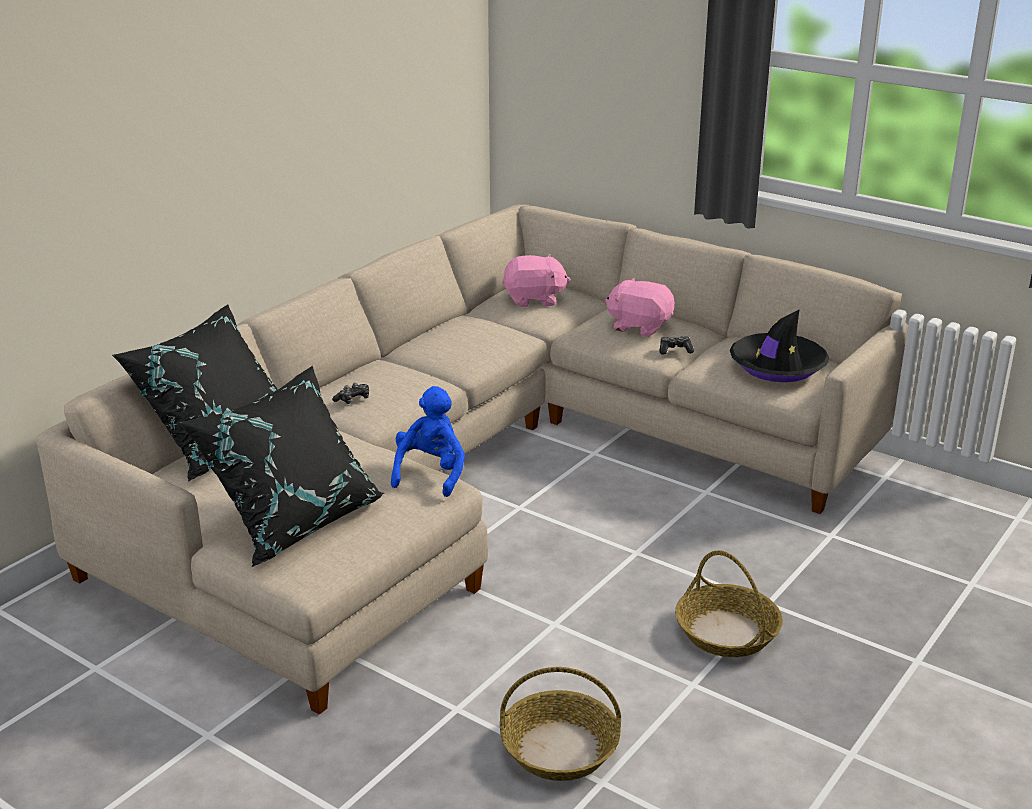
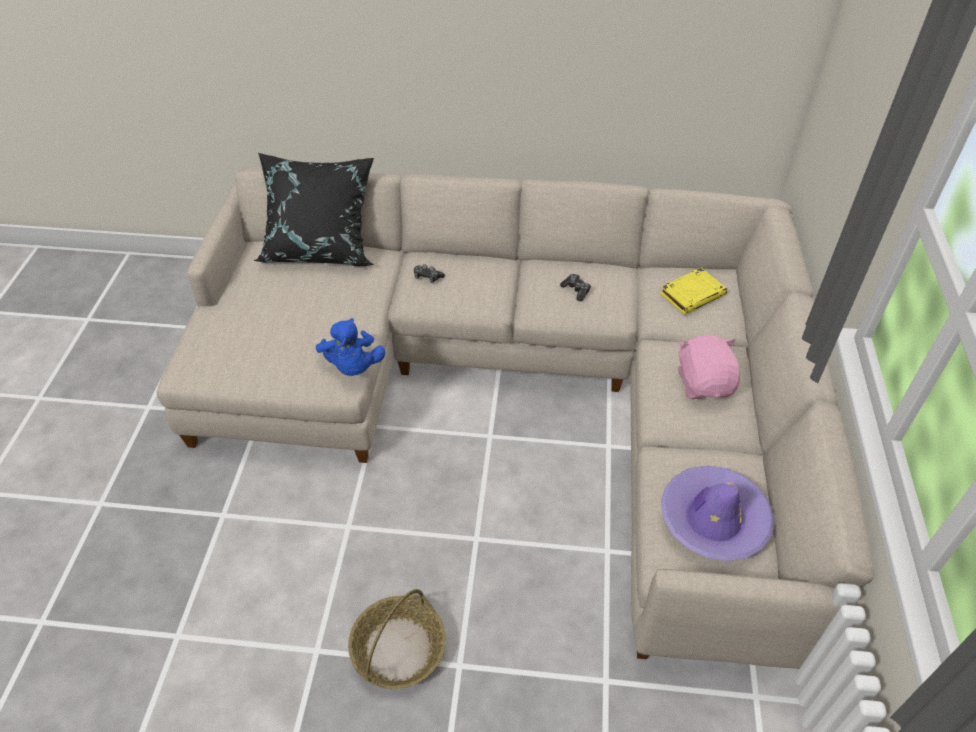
camera: 60 degrees right, 20 degrees up
(293, 520) = (248, 329): black pillow -> none
(431, 473) = (353, 367): blue plush toy -> blue plush toy turned 90 degrees clockwise
(534, 300) = (692, 294): pink plush toy -> yellow book
(560, 748) = (204, 594): basket -> none
(675, 350) = (682, 427): game controller -> game controller (576, 290)
(777, 366) = (713, 519): black hat -> purple hat

